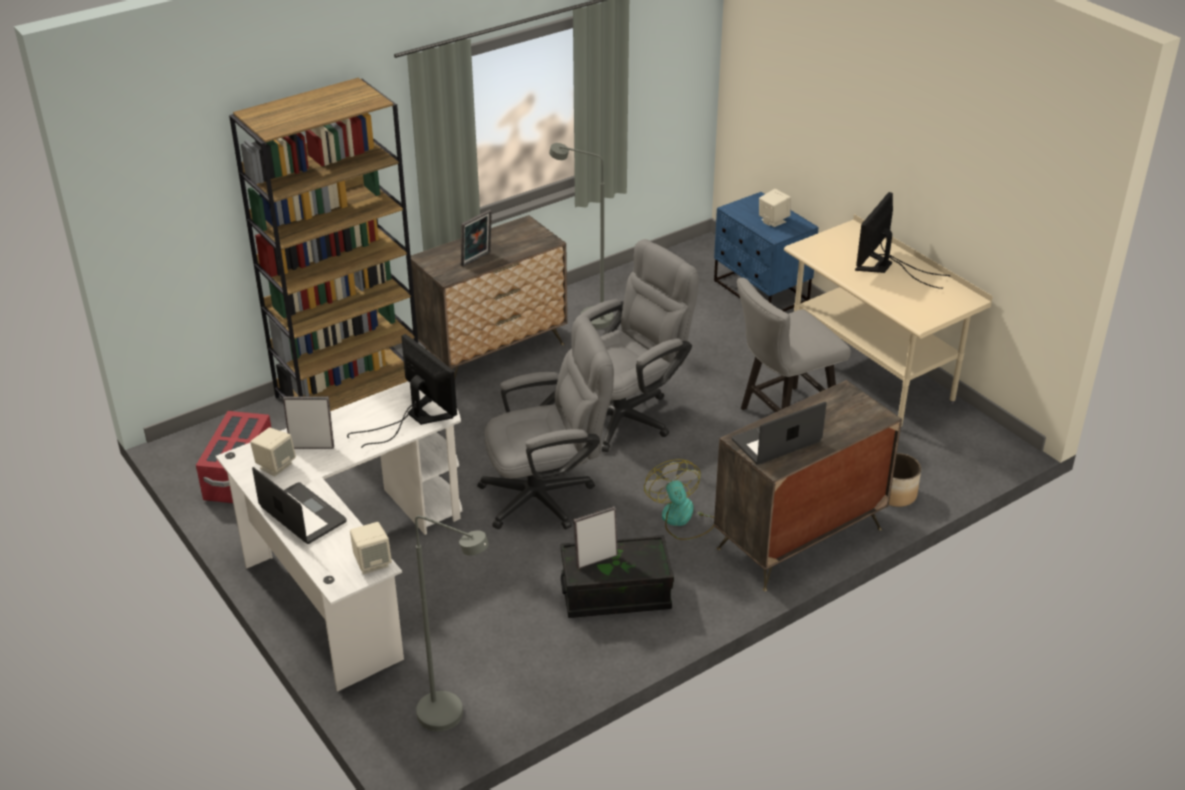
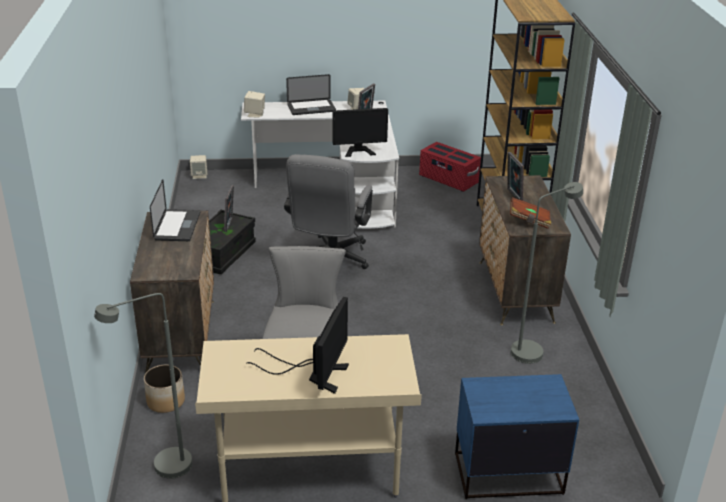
camera: 120 degrees right, 5 degrees down
(452, 717) = (203, 189): grey floor lamp -> grey floor lamp (163, 469)
(525, 239) = (529, 221): none -> brown book
(629, 414) = (382, 321): grey office chair -> none
(681, 519) = (253, 299): fan -> none
(773, 221) = (507, 398): beige speaker -> beige speaker (199, 176)
(886, 268) = (314, 373): monitor -> monitor turned 45 degrees clockwise

